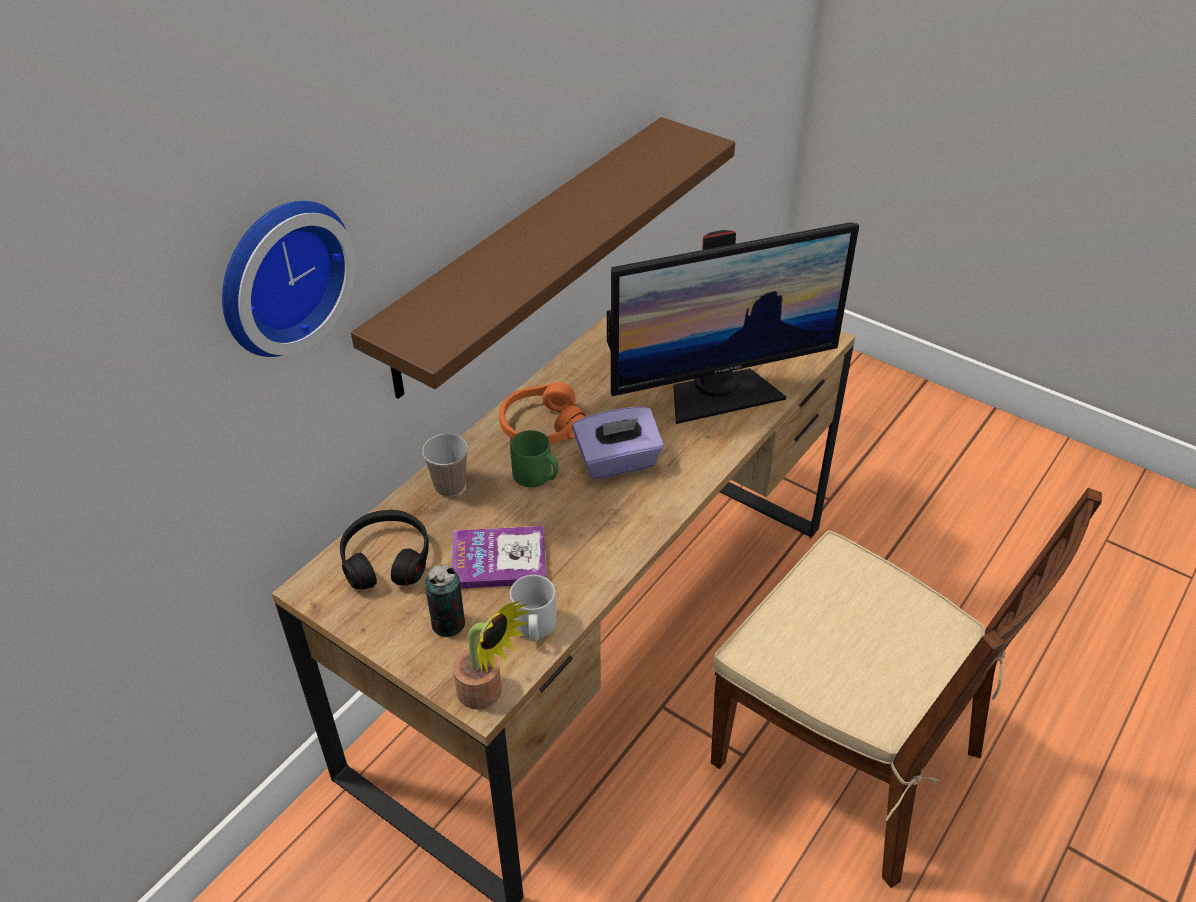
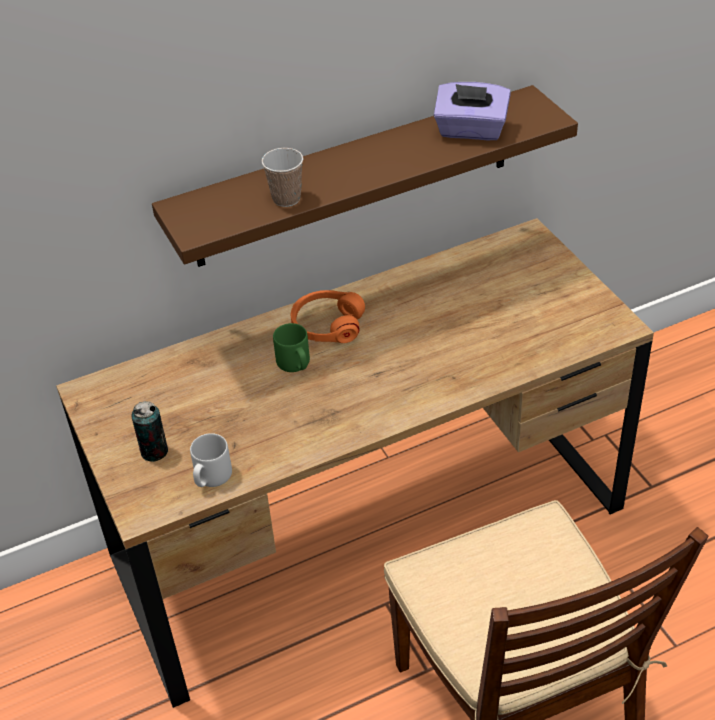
camera: 30 degrees right, 0 degrees up
(279, 275) = (82, 145): wall clock -> none
(386, 559) = (146, 388): black headphones -> none
(450, 486) = (227, 350): cup -> cup (286, 199)
(487, 695) = (144, 512): potted plant -> none
(499, 559) = (222, 418): book -> none
(618, 462) = (365, 374): purple tissue box -> purple tissue box (471, 131)
(719, 392) = (492, 344): monitor -> none

